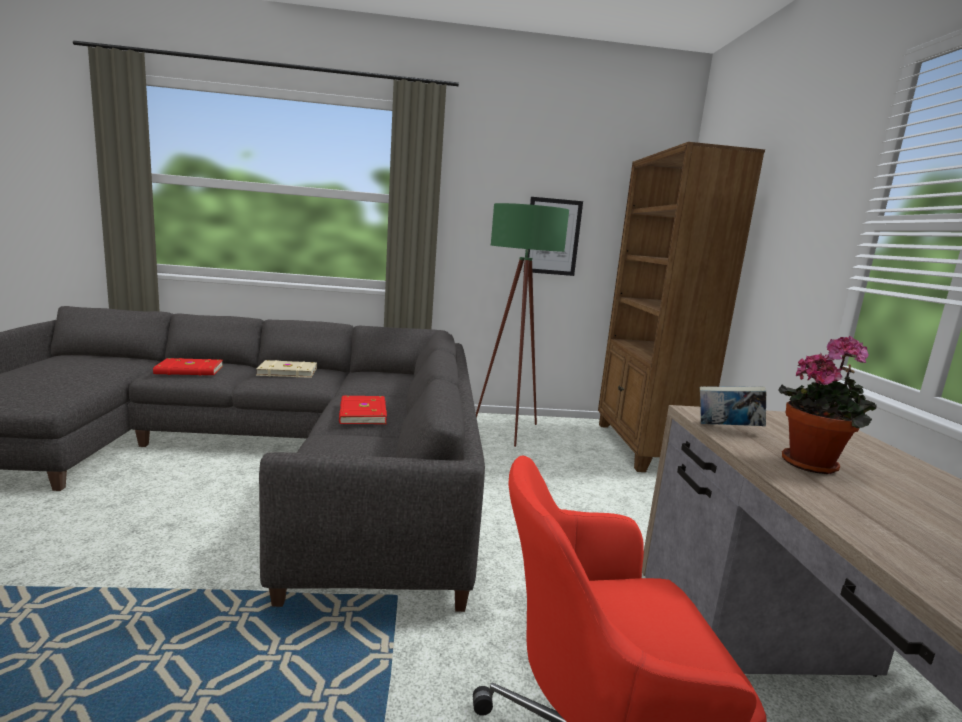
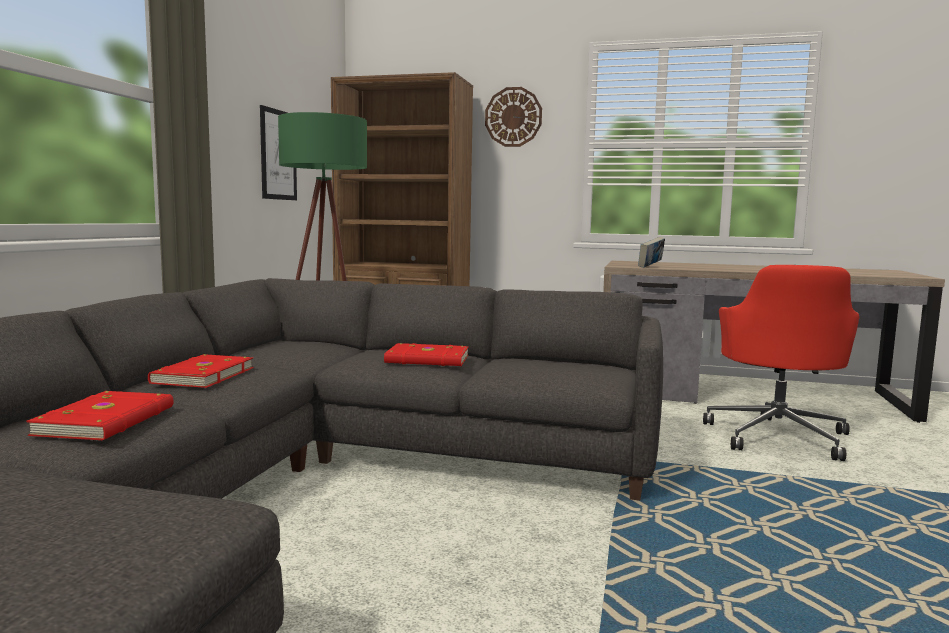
camera: 70 degrees left, 5 degrees down
(287, 371) = (201, 375): beige book -> red book
(799, 186) = (513, 117): none -> wall clock
(813, 464) = (701, 267): potted plant -> none

